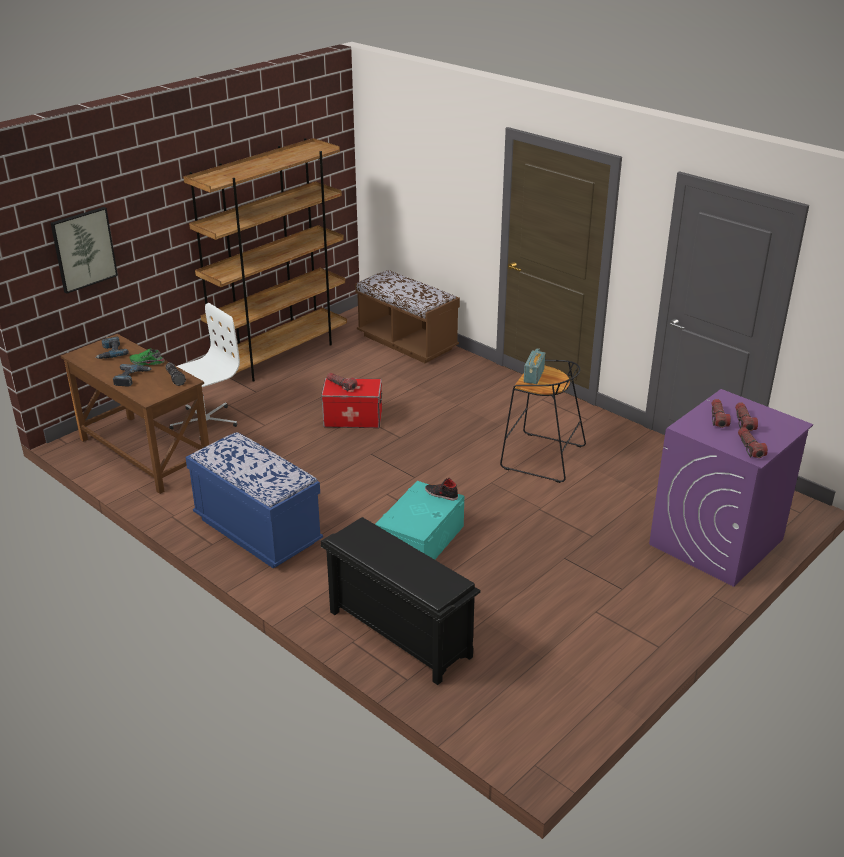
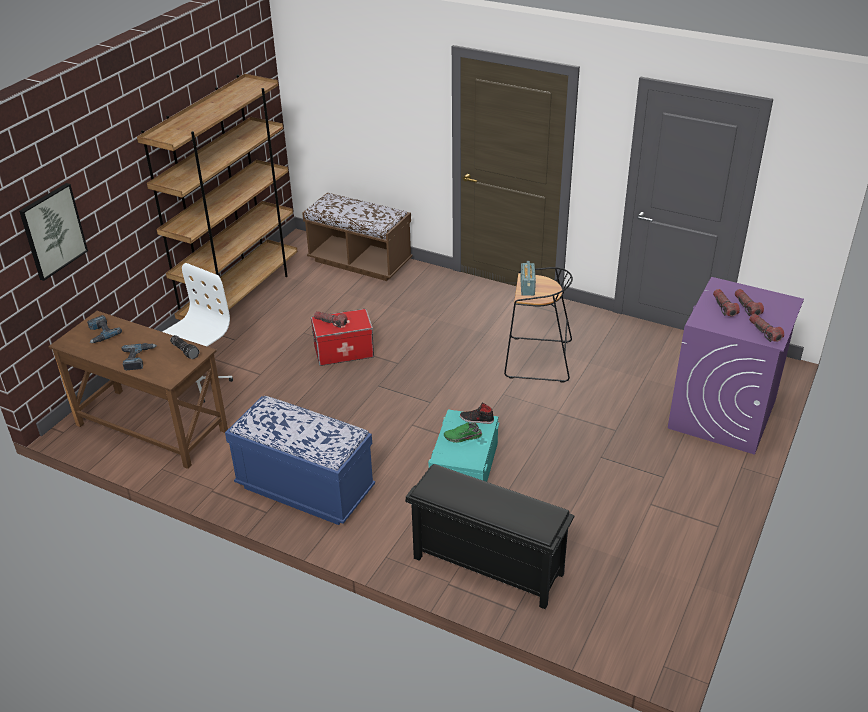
camera: 15 degrees left, 5 degrees up
(146, 363) = (146, 339): green shoe -> green shoe (462, 437)

